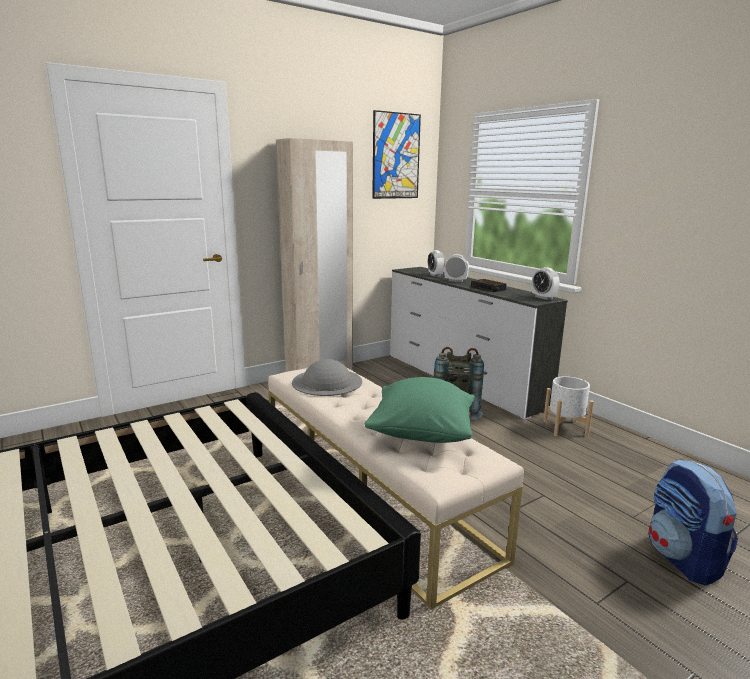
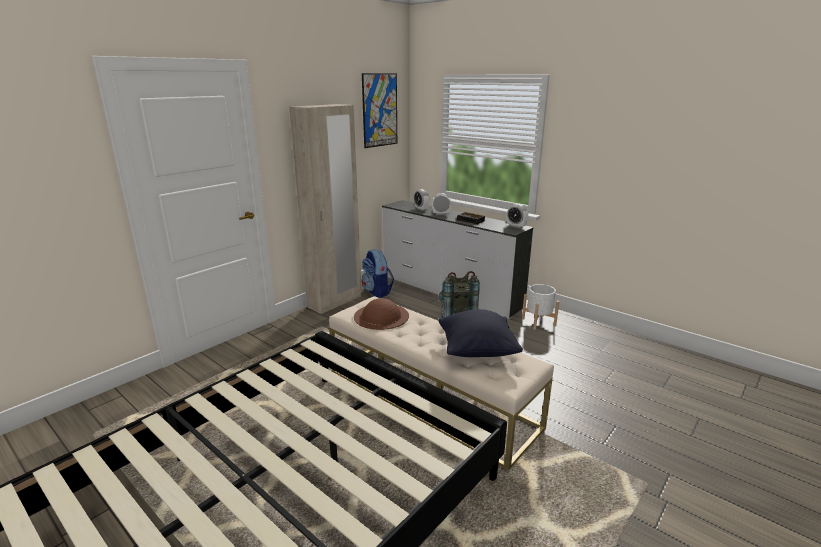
camera: 15 degrees left, 5 degrees up
(327, 382) = (381, 316): grey hat -> brown hat
(421, 435) = (477, 351): green pillow -> black pillow
(683, 559) = (642, 405): backpack -> backpack (377, 292)

